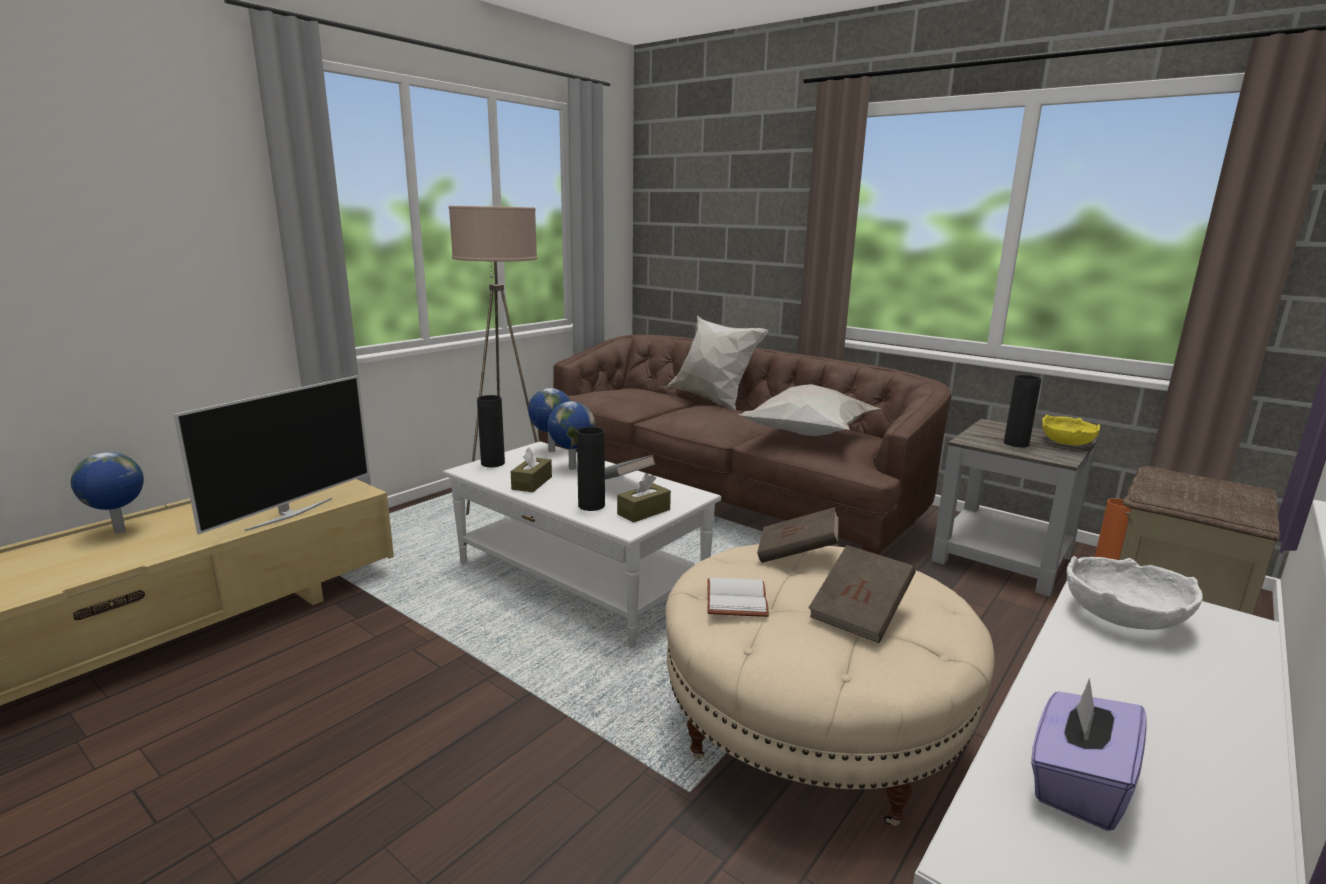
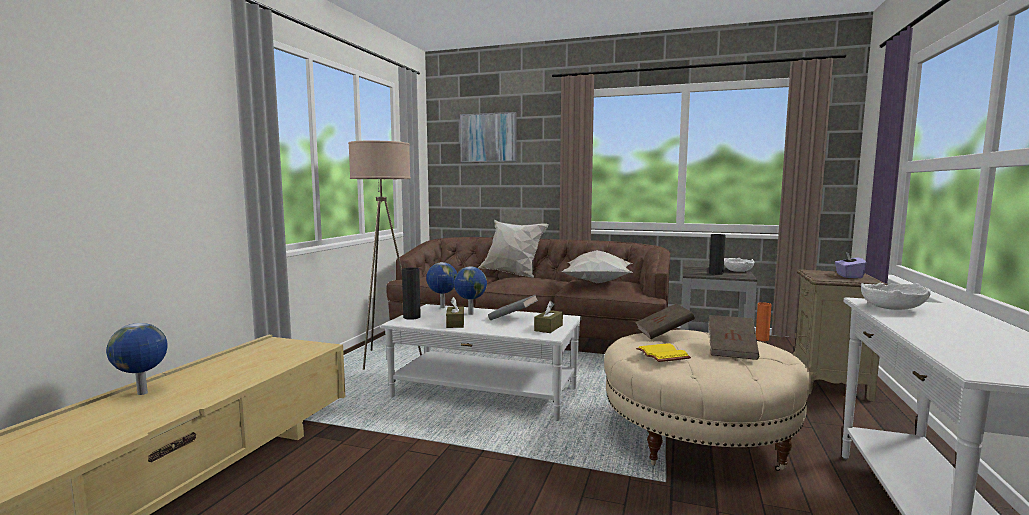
camera: 20 degrees left, 10 degrees down
(289, 514) = (282, 364): television -> none
(591, 505) = (511, 329): black vase -> none
(712, 184) = (488, 138): none -> picture
(738, 600) = (664, 355): white book -> yellow book
(1067, 442) = (738, 271): yellow bowl -> white bowl
(1077, 783) = (968, 350): purple tissue box -> purple tissue box (848, 276)

